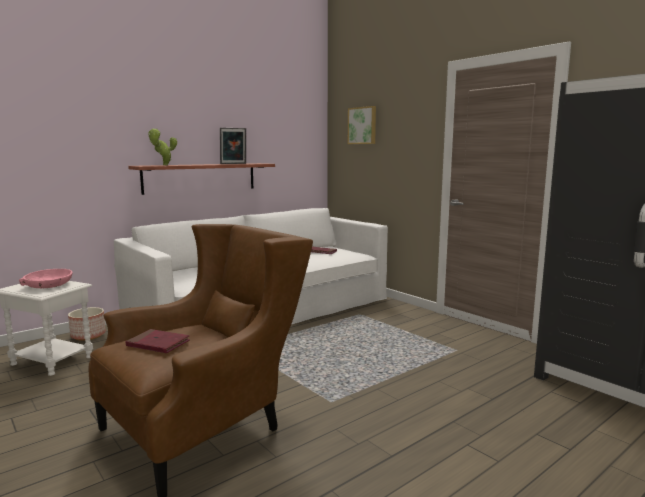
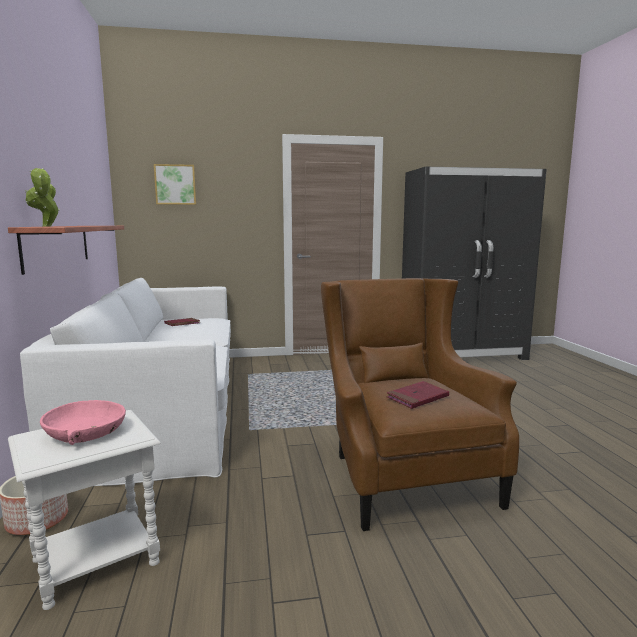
camera: 60 degrees left, 0 degrees up
(233, 163) = (89, 225): picture frame -> none

